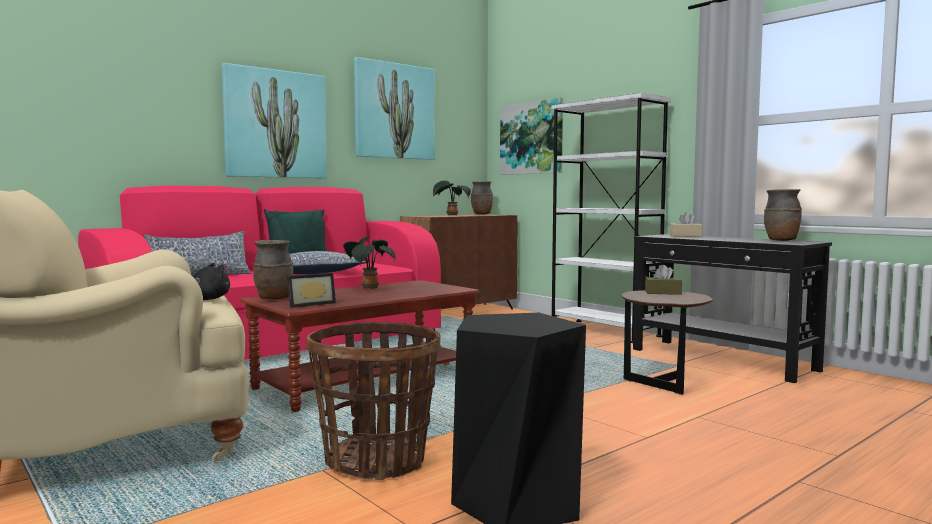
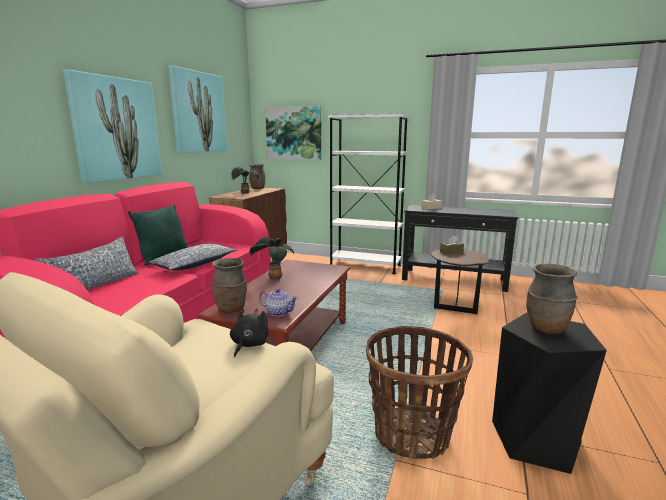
camera: 30 degrees left, 10 degrees up
(310, 304) = (278, 312): picture frame -> teapot
(781, 240) = (490, 210): brown vase -> brown vase (546, 329)

